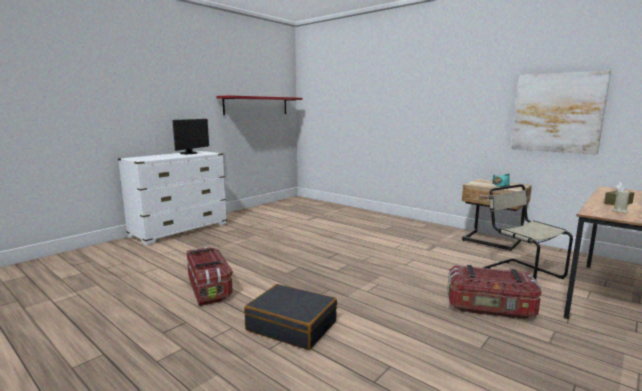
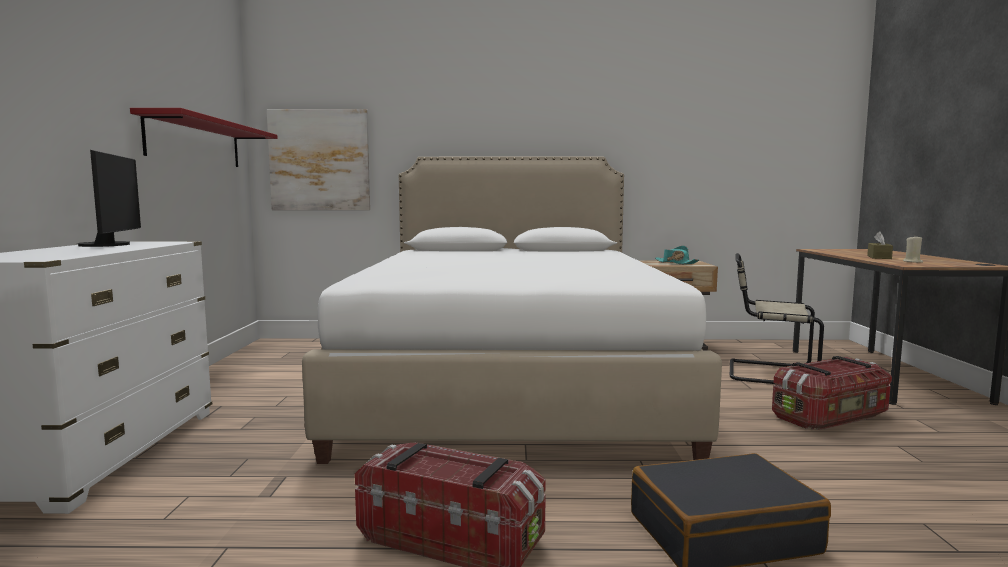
camera: 40 degrees left, 5 degrees down
(353, 240) = (510, 383): none -> white bed
(557, 113) = (720, 163): picture -> picture (319, 160)

